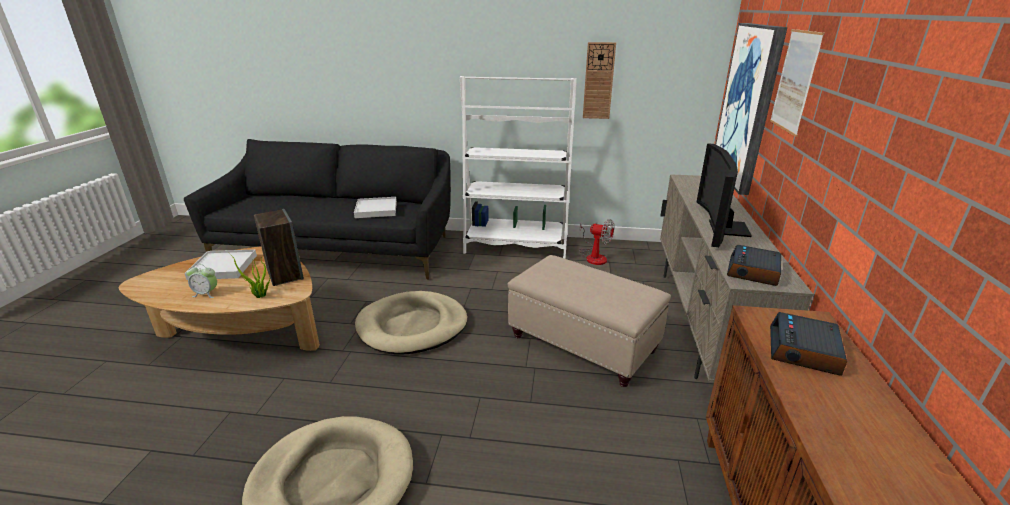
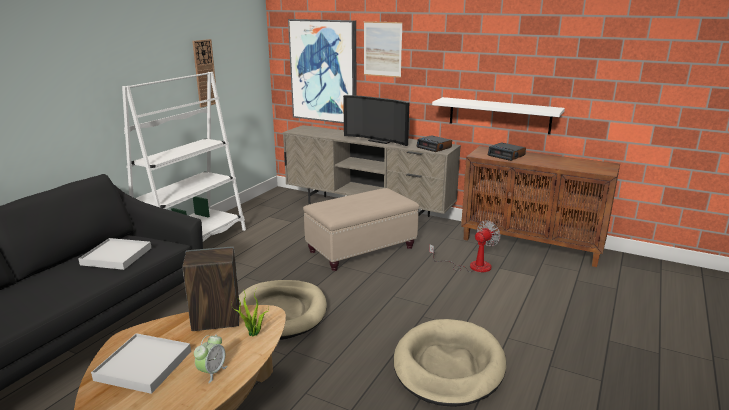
camera: 70 degrees left, 5 degrees down
(593, 256) = (253, 219): fan -> fan (471, 266)
(878, 269) = (499, 115): none -> white shelf

